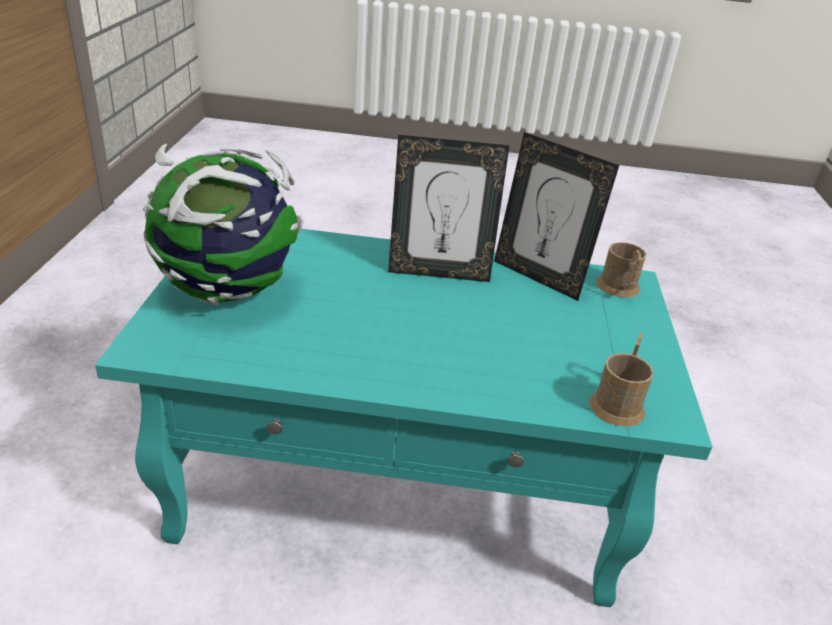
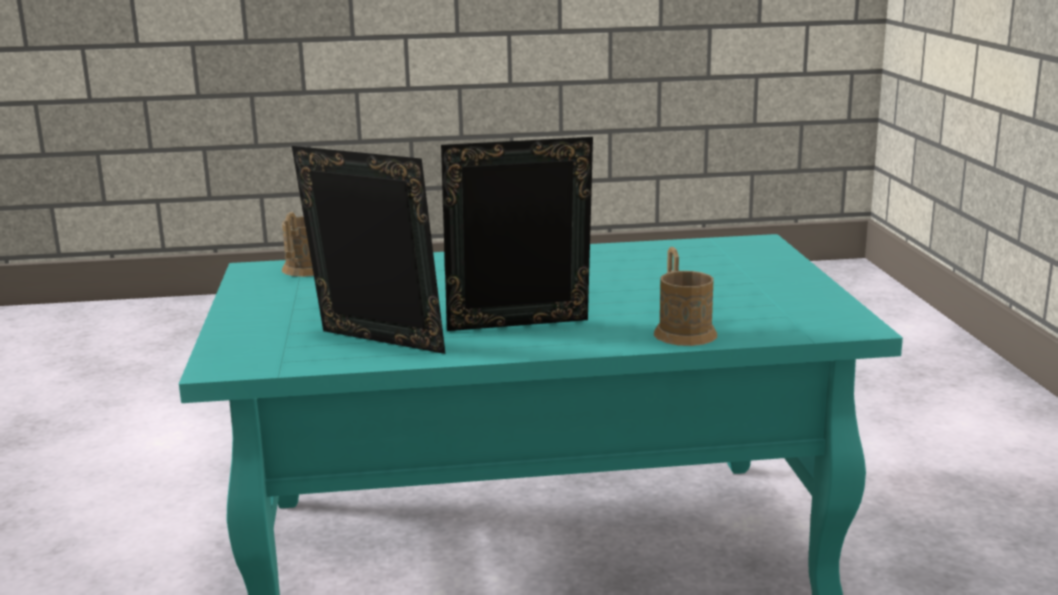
camera: 170 degrees right, 15 degrees down
(229, 291) = (745, 279): globe -> none
(619, 289) = (255, 351): brown mug -> brown mug (681, 330)

